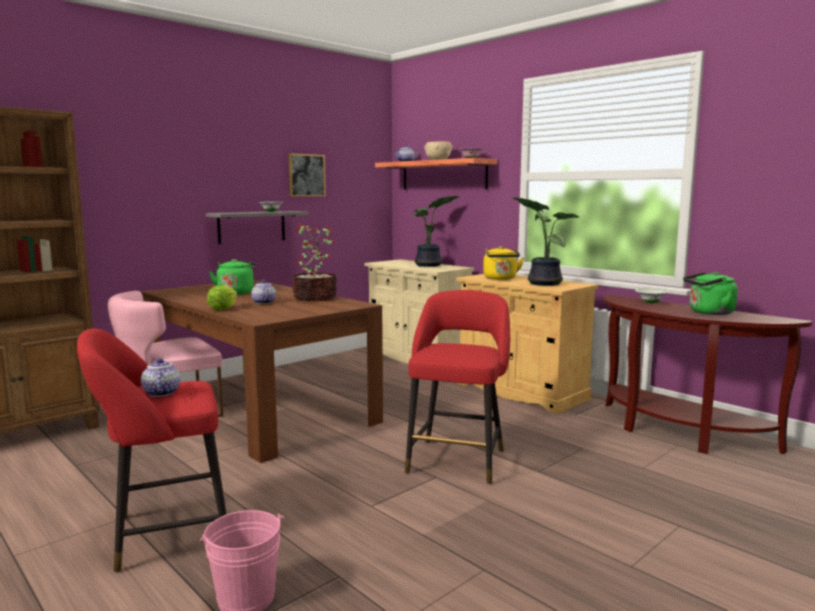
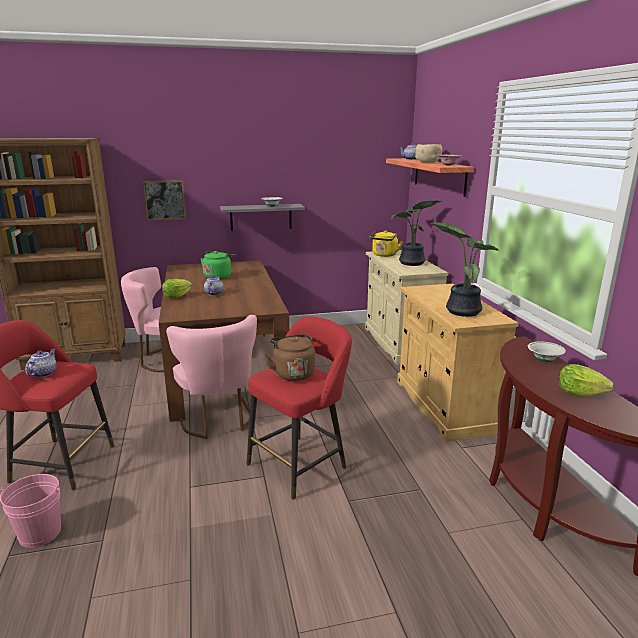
camera: 30 degrees right, 10 degrees up
(306, 175) = (315, 172): picture -> picture (165, 200)
(314, 298) = (256, 294): potted plant -> none
(316, 448) = (217, 419): none -> pink chair
(453, 348) = (293, 373): none -> brown kettle
(500, 278) = (436, 296): yellow kettle -> yellow kettle (384, 255)
(708, 313) = (579, 393): green kettle -> lettuce

